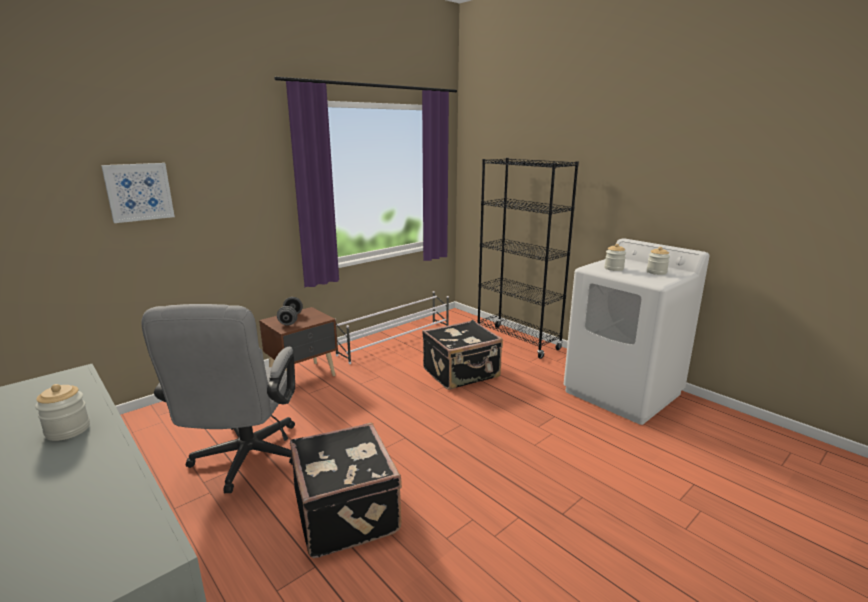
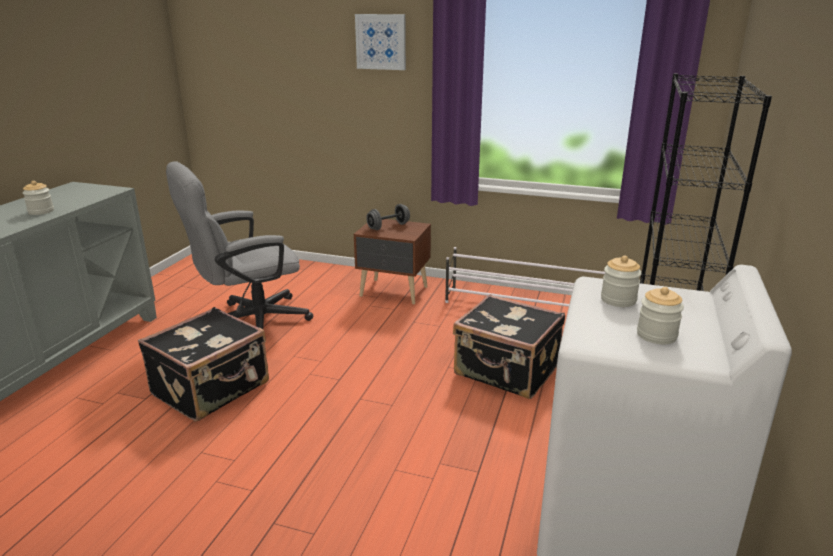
camera: 60 degrees right, 5 degrees up
(139, 192) = (300, 72): picture -> picture (381, 42)

